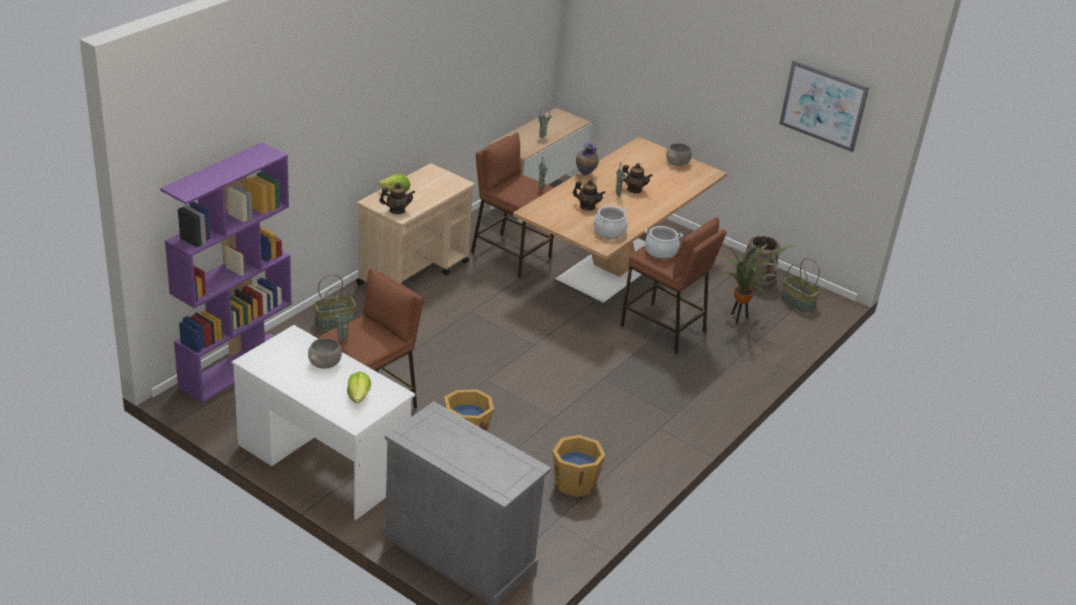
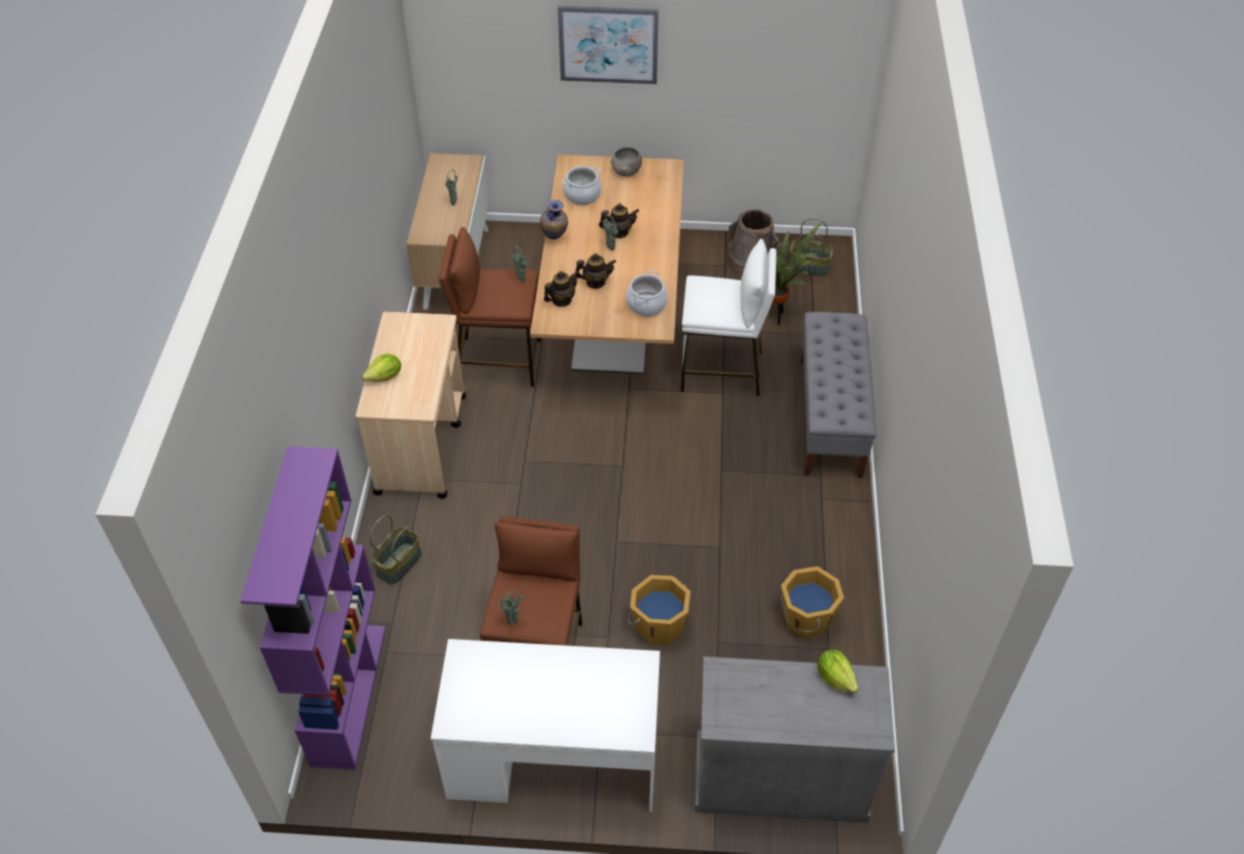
camera: 30 degrees left, 15 degrees up
(324, 363) = (532, 672): grey bowl -> none
(358, 396) = (609, 694): lettuce -> lettuce (835, 678)
(397, 210) = (411, 404): teapot -> teapot (561, 300)
(660, 251) = (709, 300): cooking pot -> cooking pot (582, 195)
(663, 329) = (722, 371): brown stool -> white stool
(718, 389) = (830, 417): none -> grey bench
(823, 105) = (788, 51): picture -> picture (608, 44)

